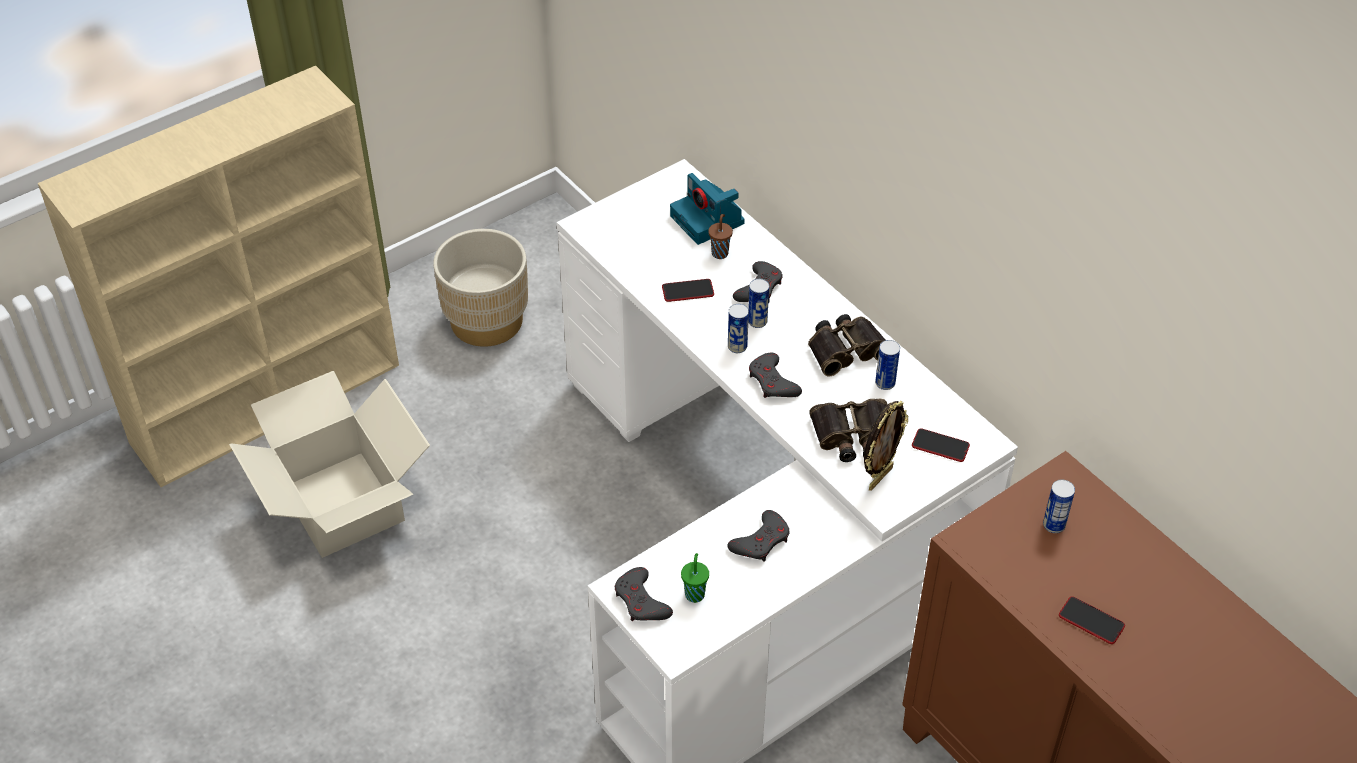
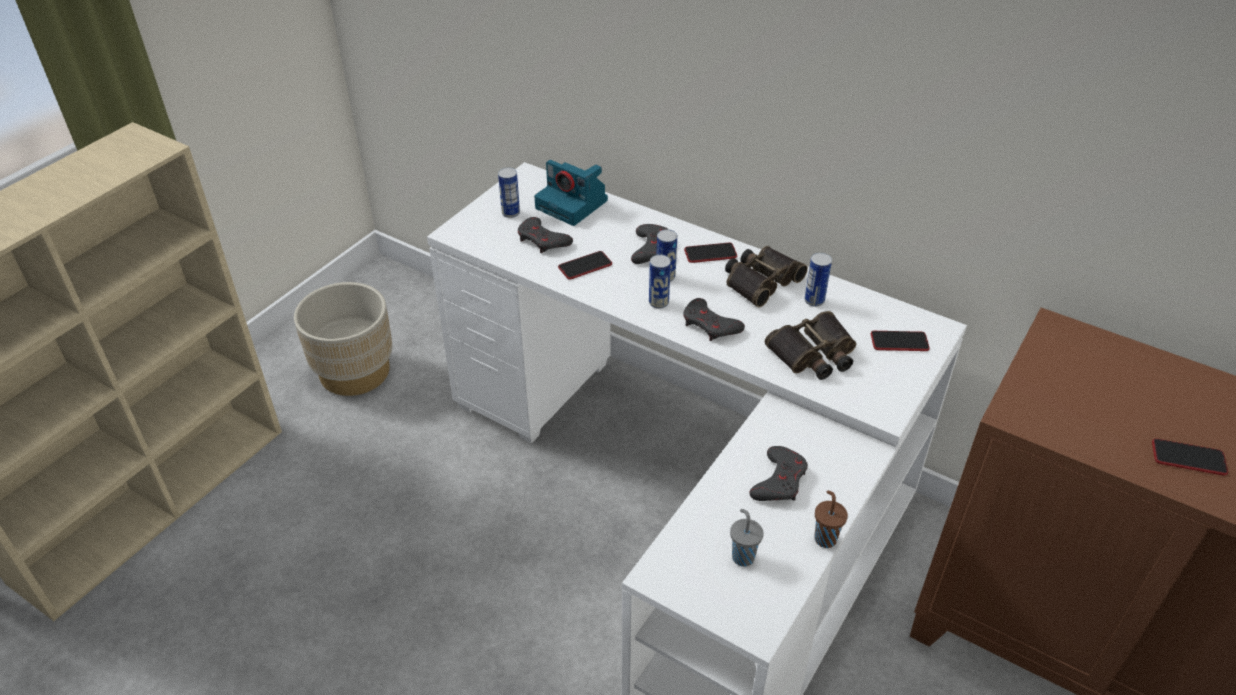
camera: 20 degrees left, 5 degrees down
(343, 503) = (266, 579): cardboard box -> none
(641, 601) = (690, 582): grey game controller -> grey game controller (543, 240)
(695, 594) = (742, 556): green cup -> grey cup
(720, 253) = (598, 228): brown cup -> brown cup (825, 538)
(813, 308) = (710, 253): none -> phone
(879, 477) = (863, 385): picture frame -> none
(1054, 525) = (1083, 376): can -> can (510, 213)

